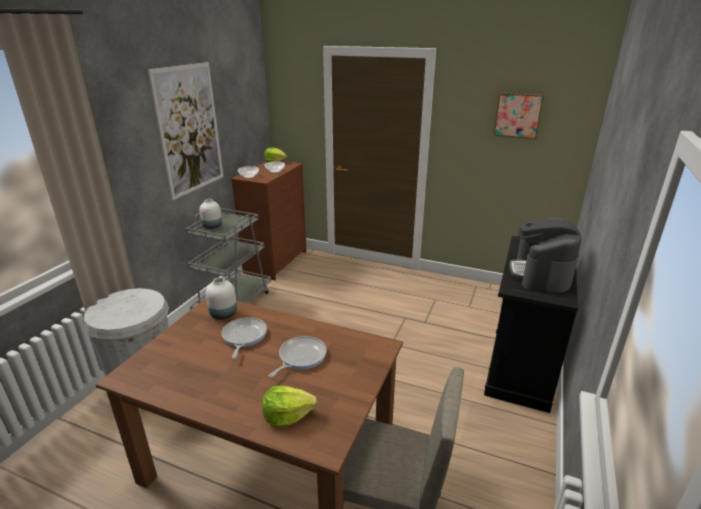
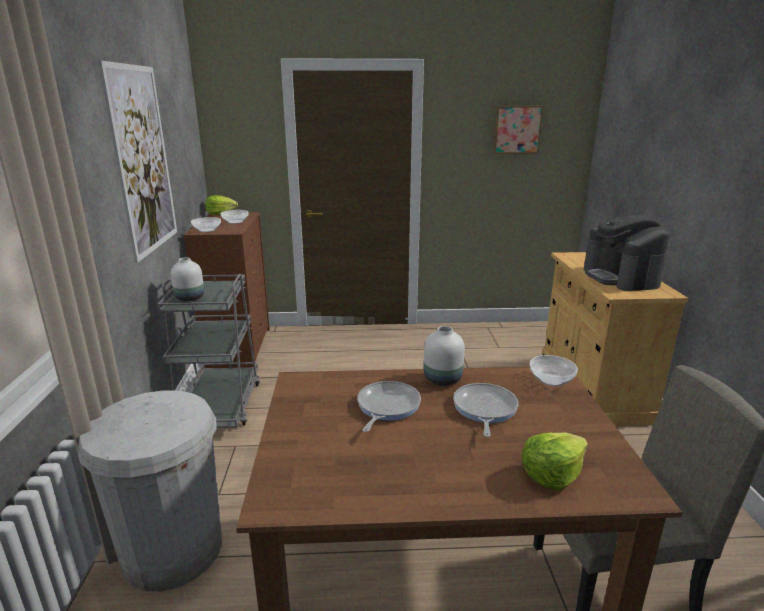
camera: 25 degrees left, 5 degrees down
(222, 314) = (325, 389): white vase -> white vase (441, 379)
(243, 337) = (386, 407): frying pan -> frying pan turned 45 degrees clockwise
(373, 349) = (550, 380): none -> bowl
(520, 363) = (592, 387): black cabinet -> beige cabinet

